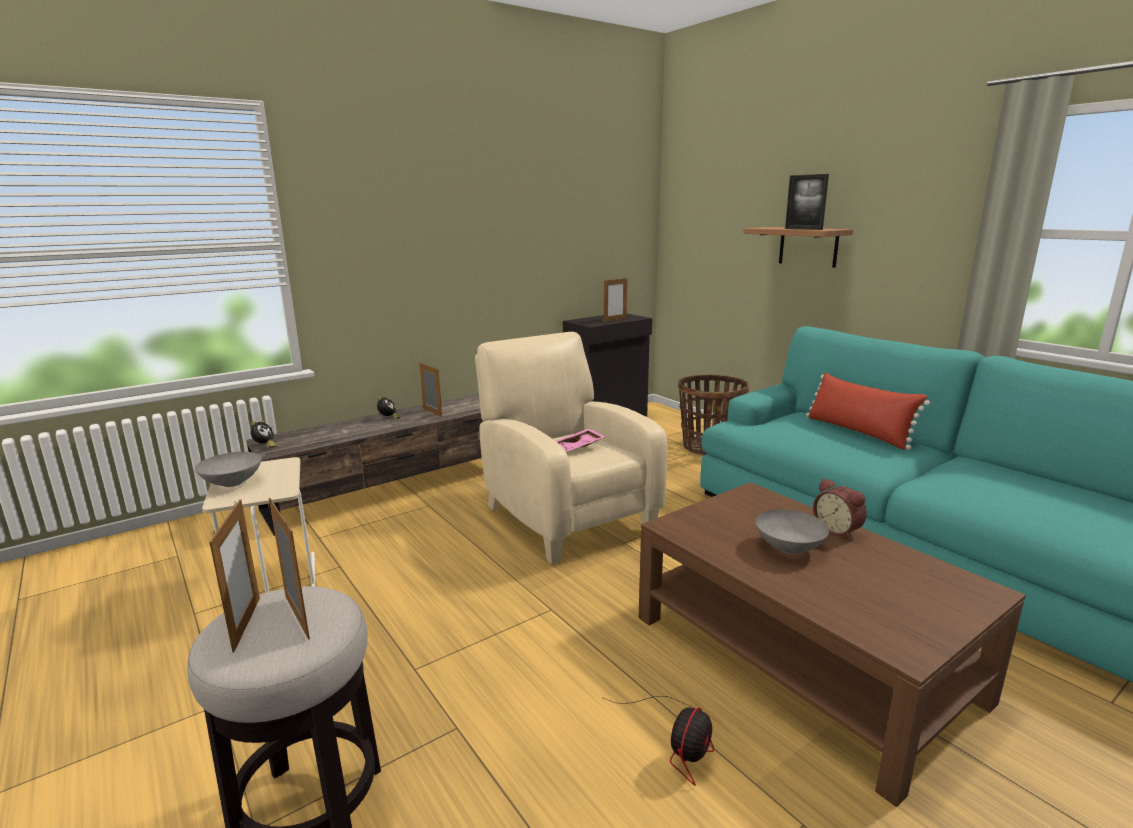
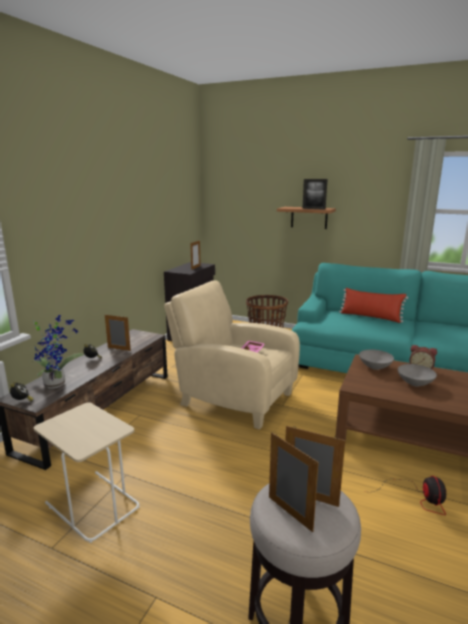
camera: 30 degrees left, 0 degrees up
(232, 483) = (67, 434): grey bowl -> grey bowl (374, 367)
(319, 436) = (57, 383): none -> potted plant

